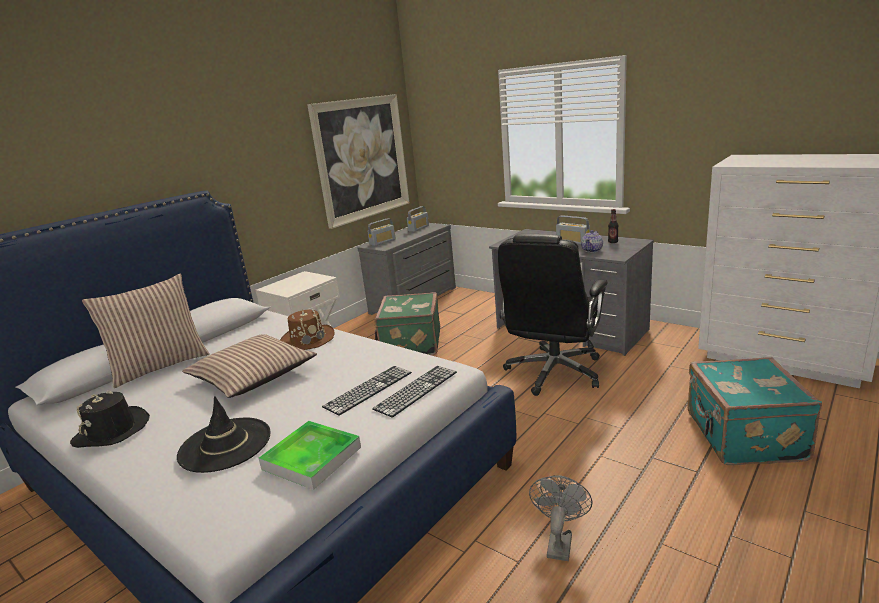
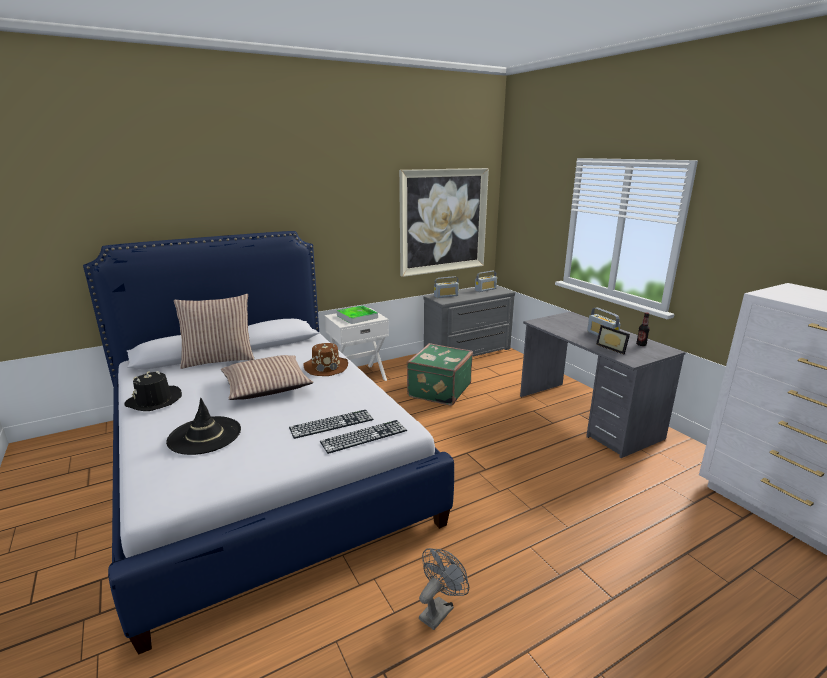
camera: 20 degrees right, 0 degrees up
(312, 458) = (247, 467): tray -> tray (357, 317)
(553, 373) = (542, 453): black office chair -> none
(592, 250) = (613, 348): teapot -> picture frame
(742, 437) = (685, 581): turquoise suitcase -> none

